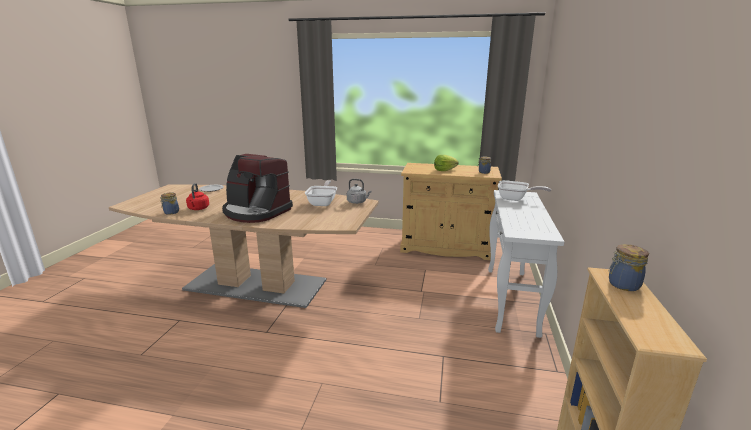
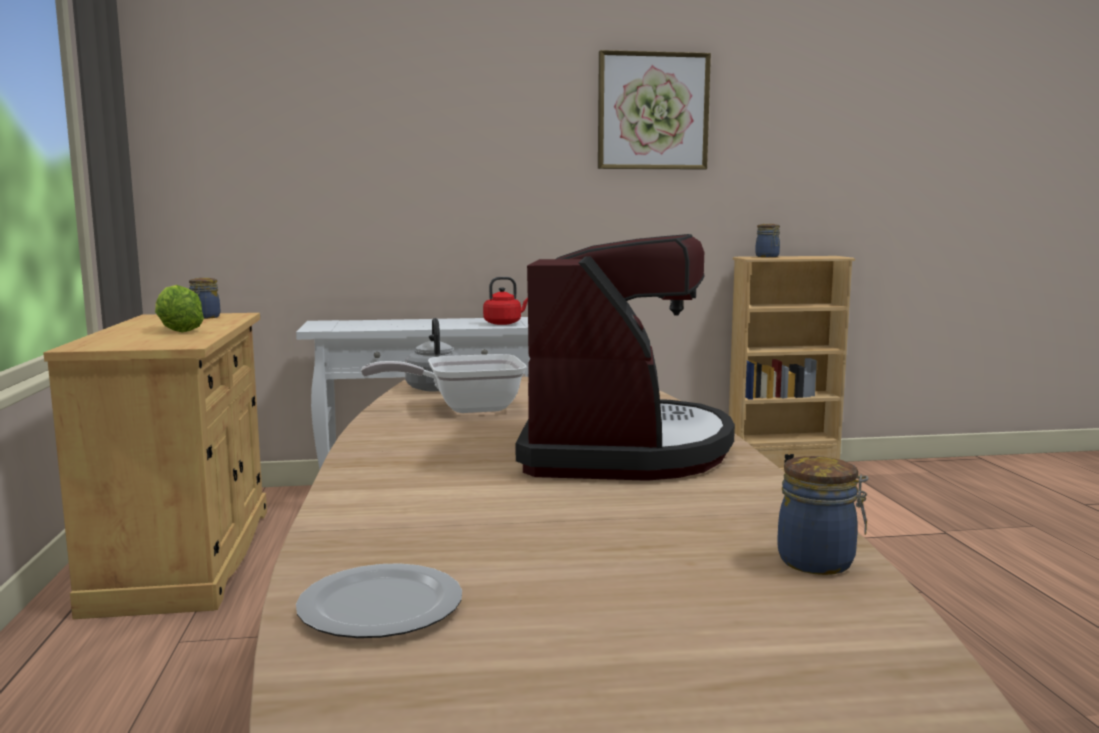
camera: 110 degrees left, 10 degrees down
(198, 209) = (706, 529): red kettle -> red kettle (504, 323)
(515, 199) = (360, 325): frying pan -> none
(640, 94) = (653, 111): none -> picture

